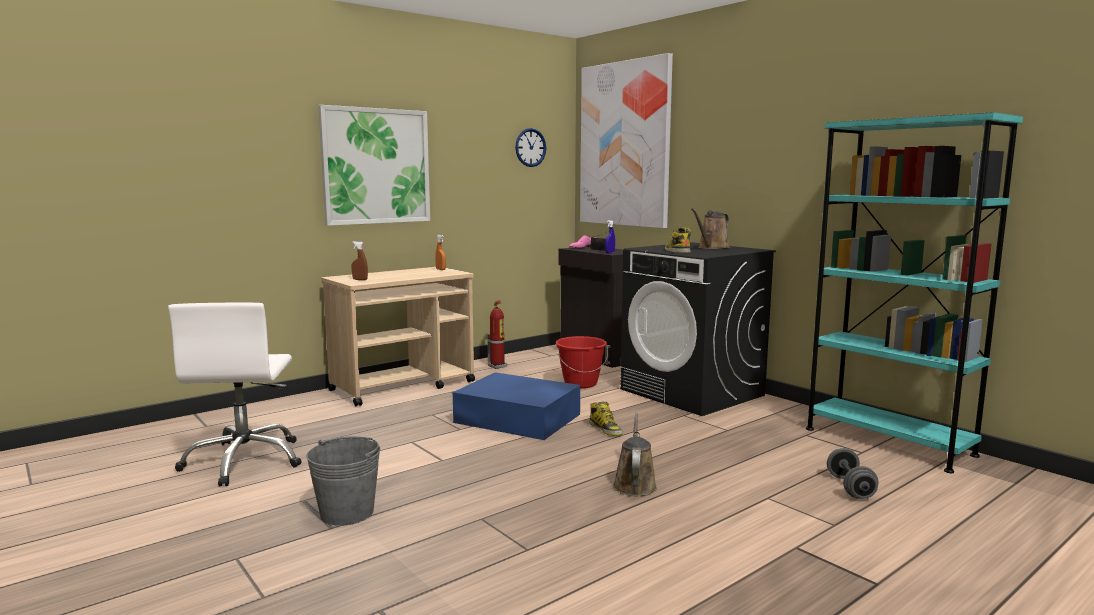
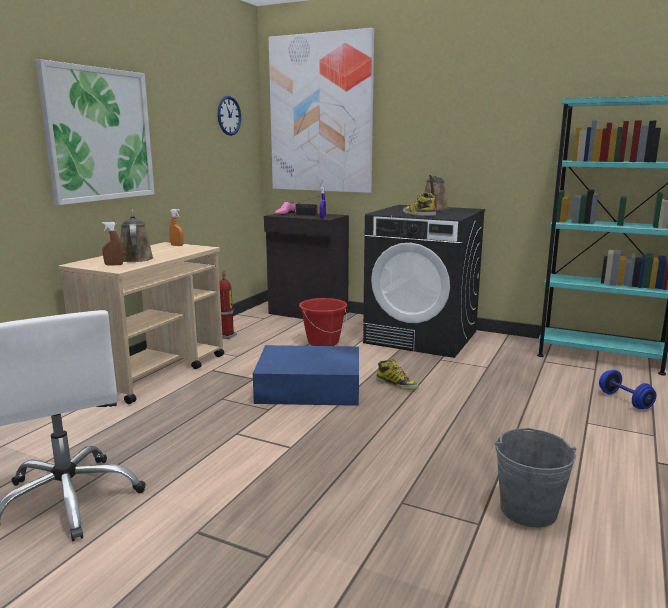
camera: 25 degrees left, 5 degrees up
(347, 513) = (264, 533): grey bucket -> grey bucket (528, 510)
(634, 484) = (482, 433): brown watering can -> brown watering can (135, 258)
(850, 487) = (625, 400): grey dumbbell -> blue dumbbell

